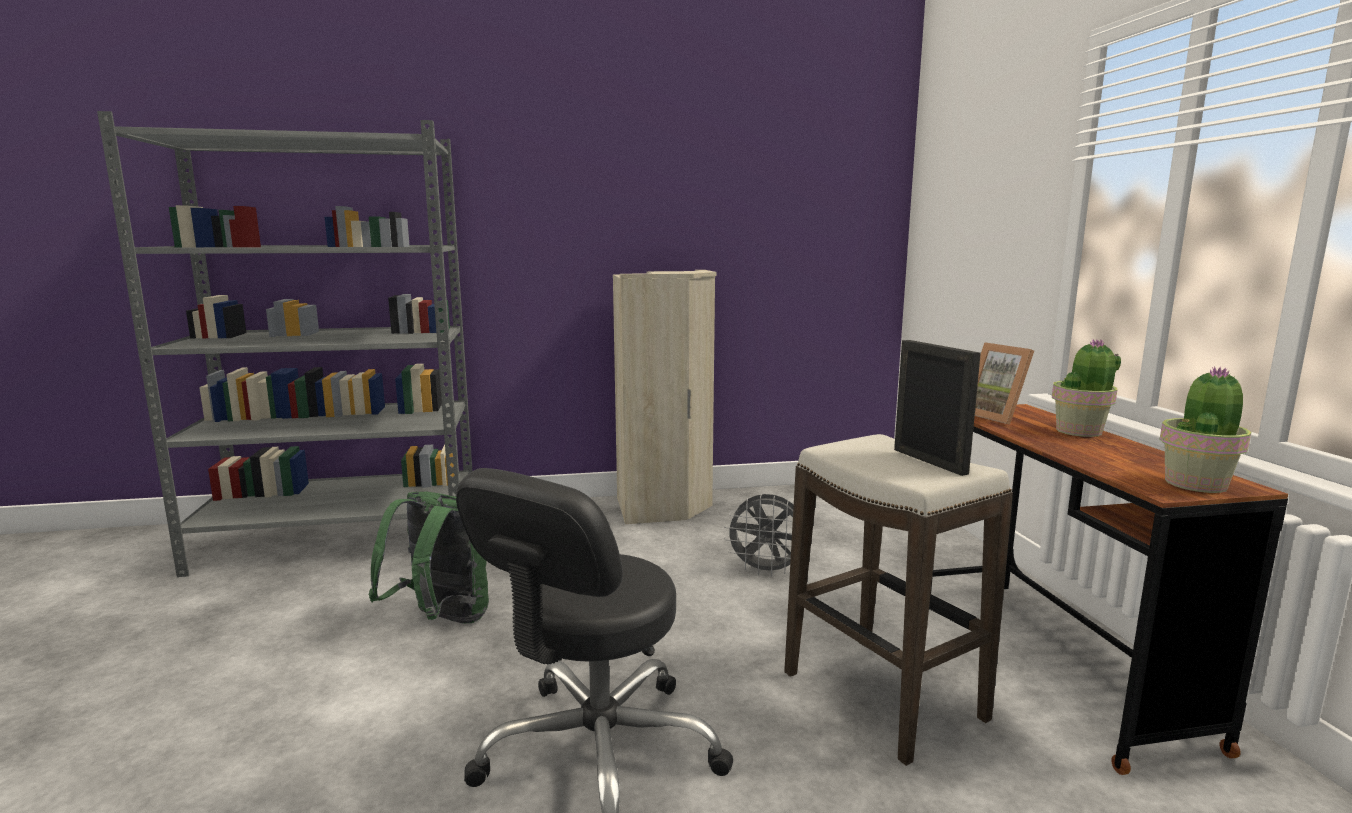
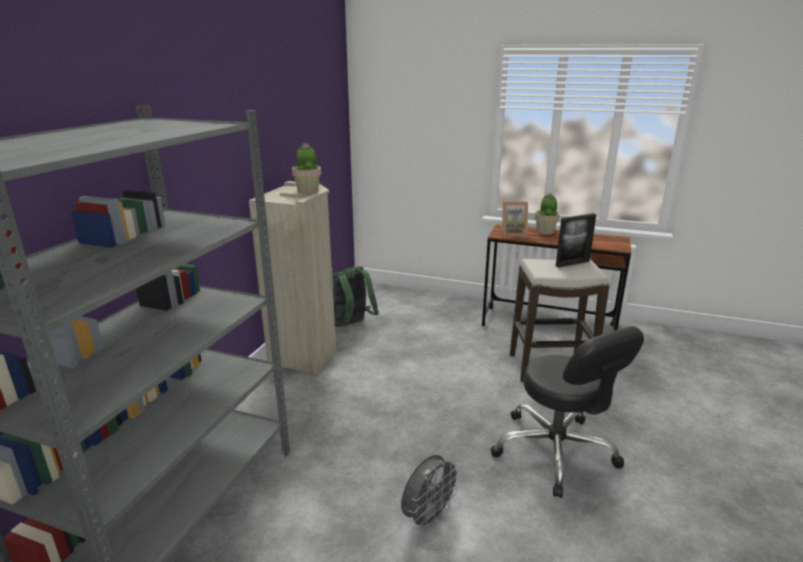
camera: 60 degrees left, 10 degrees up
(441, 620) = (382, 479): green backpack -> green backpack (351, 325)
(766, 571) = (425, 352): grey fan -> grey fan (428, 517)
(929, 461) = (572, 263): picture frame -> picture frame turned 150 degrees clockwise
(1196, 484) = (615, 242): potted plant -> potted plant (308, 191)

